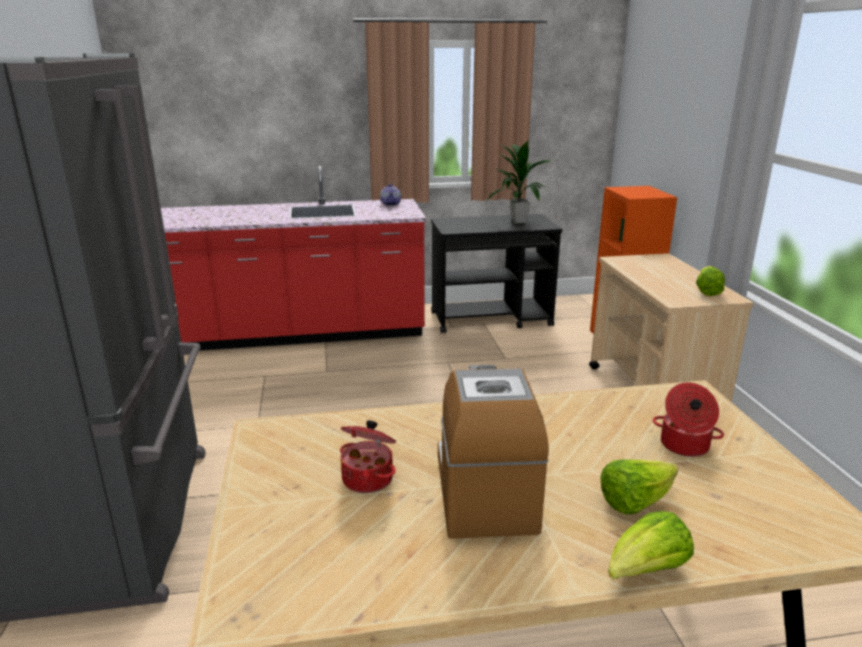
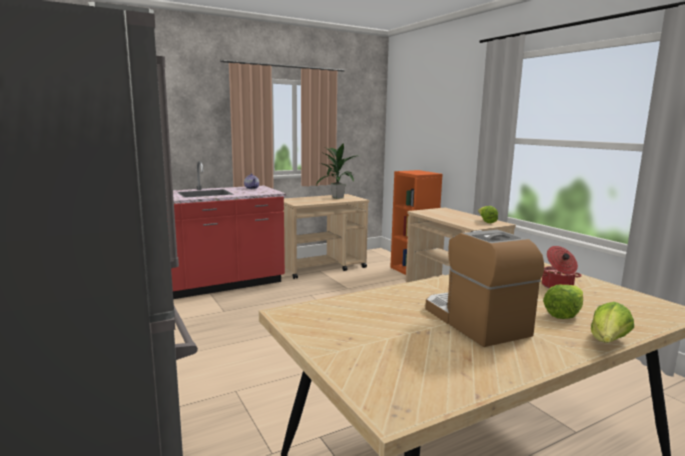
camera: 20 degrees left, 10 degrees down
(369, 478) = (395, 326): cooking pot -> none
(491, 319) = (323, 267): black cart -> beige cart

